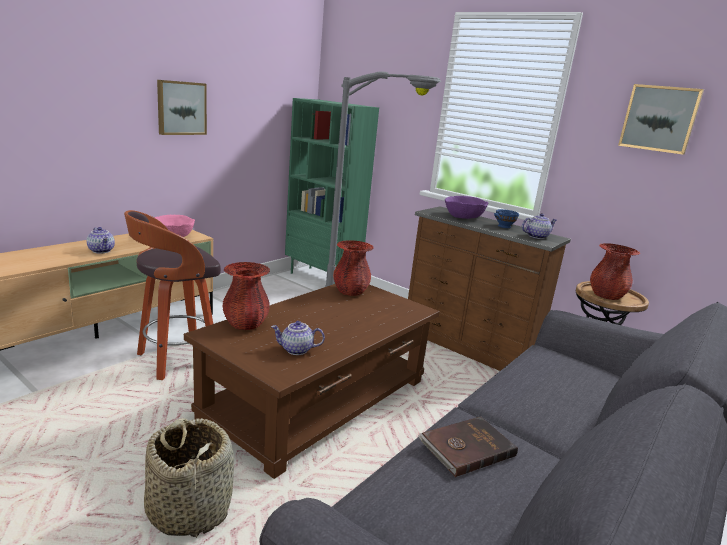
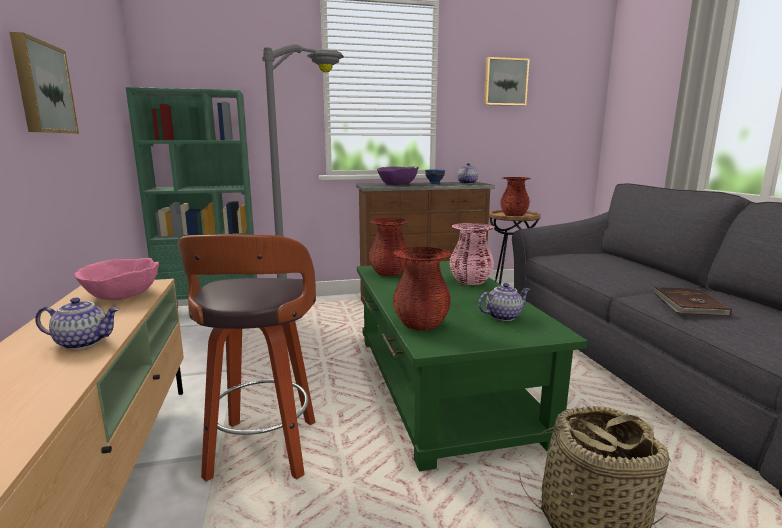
camera: 50 degrees left, 5 degrees down
(296, 350) = (503, 316): teapot -> teapot turned 150 degrees counterclockwise
(317, 399) = (442, 386): brown coffee table -> green coffee table
(373, 324) = (470, 281): none -> pink vase

